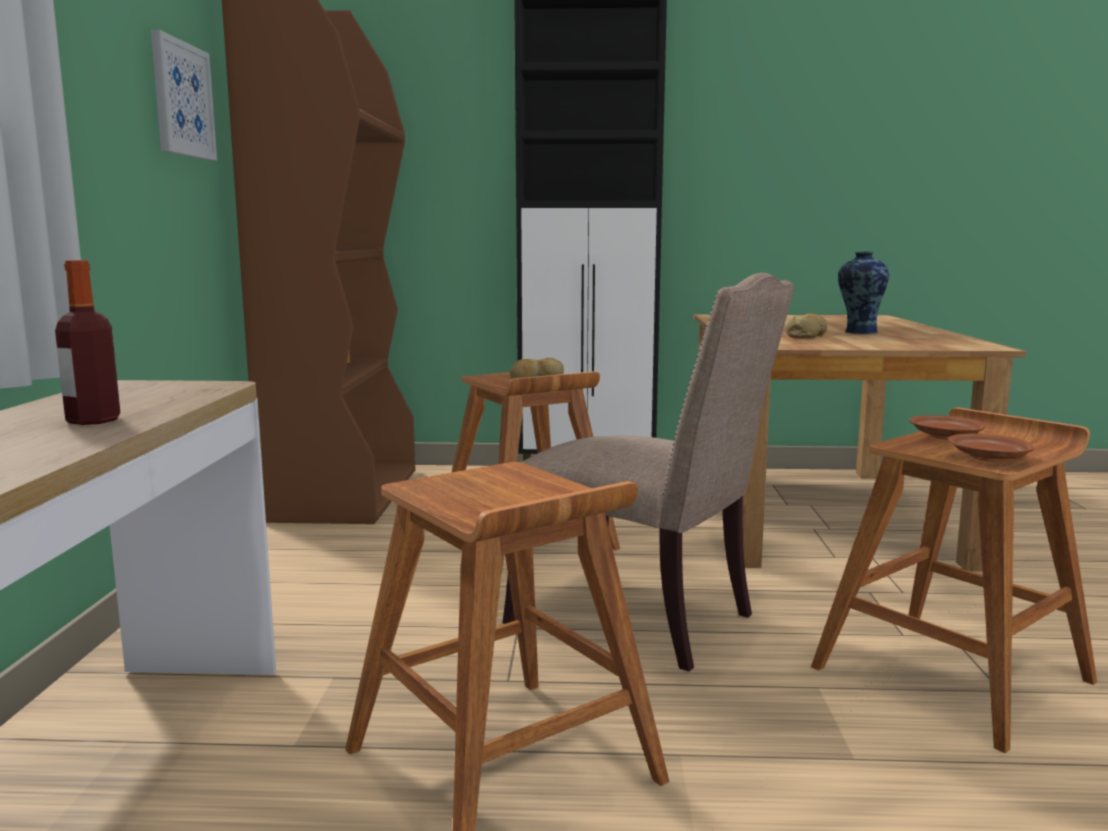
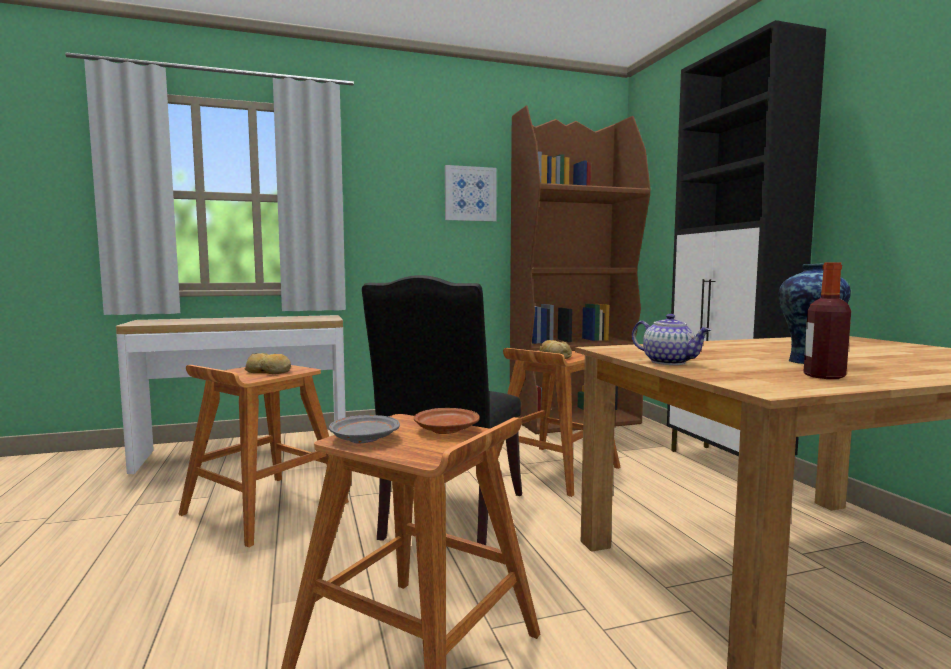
camera: 70 degrees right, 5 degrees down
(93, 420) = (250, 320): bottle -> bottle (824, 376)
(642, 619) = (449, 518): beige chair -> black chair
(806, 335) = (721, 353): bread -> bread (268, 372)
(861, 345) = (669, 362): none -> teapot
(988, 458) = (364, 439): brown plate -> grey plate

